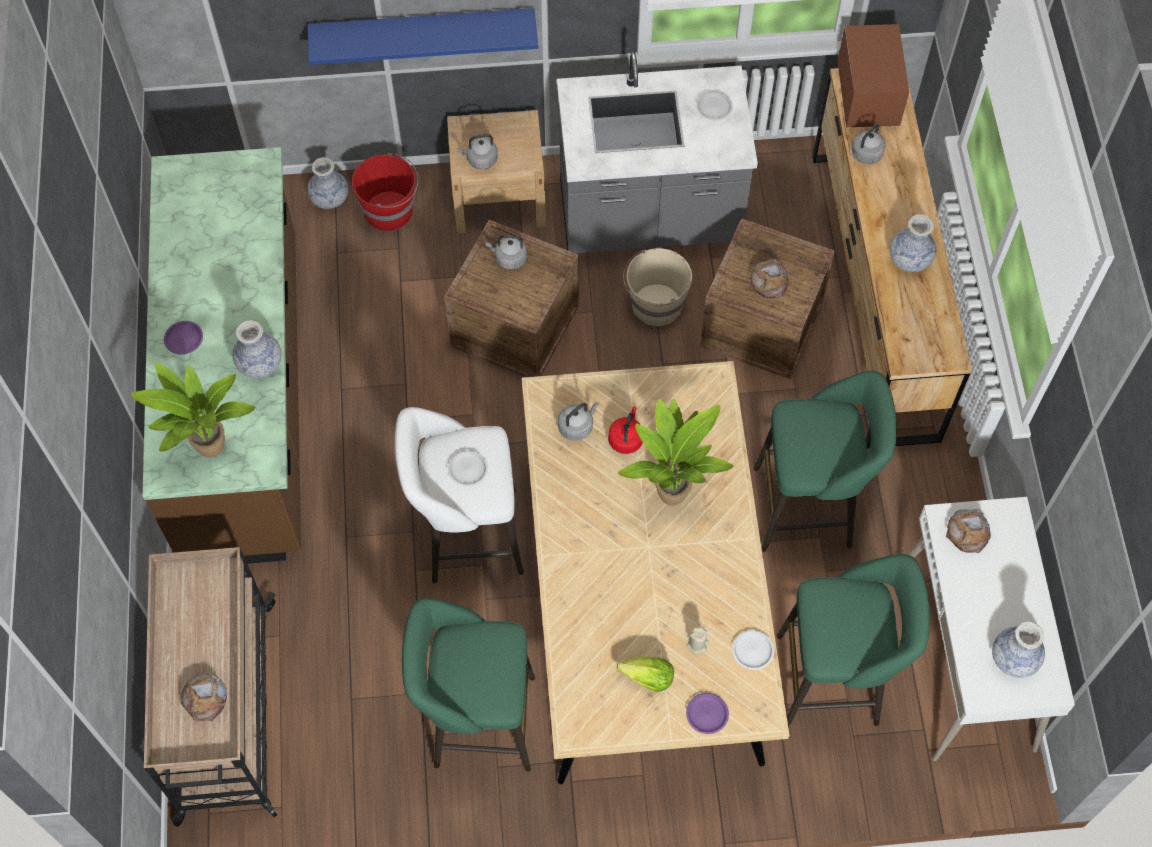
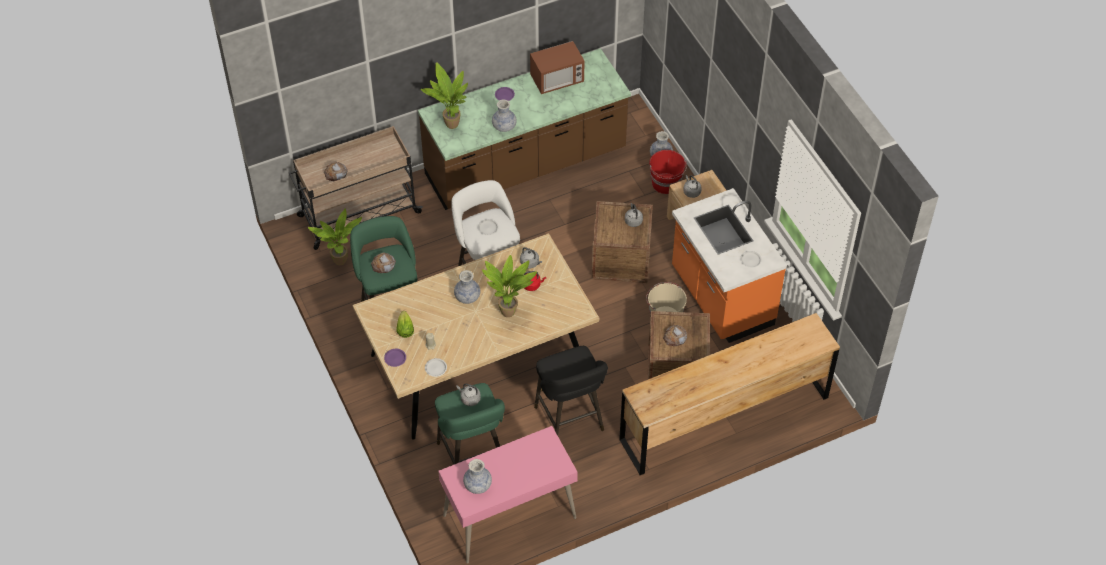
camera: 70 degrees right, 10 degrees down
(326, 776) = (341, 263): none -> potted plant
(423, 31) = (716, 114): blue shelf -> none
(649, 218) = (720, 298): grey counter -> orange counter
(810, 507) = (570, 422): green stool -> black stool
(865, 155) = (763, 343): grey kettle -> grey kettle (469, 399)
(868, 96) = (805, 335): microwave -> microwave (557, 80)
(909, 259) = (702, 380): vase -> vase (467, 297)
(965, 657) = (509, 517): white desk -> pink desk
(968, 532) = (543, 449): bread -> bread (383, 264)

